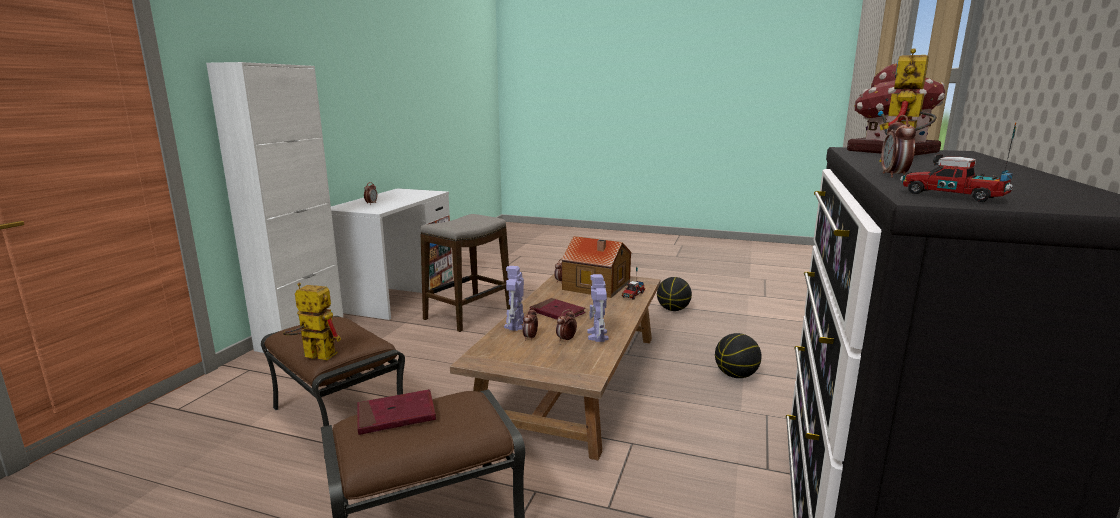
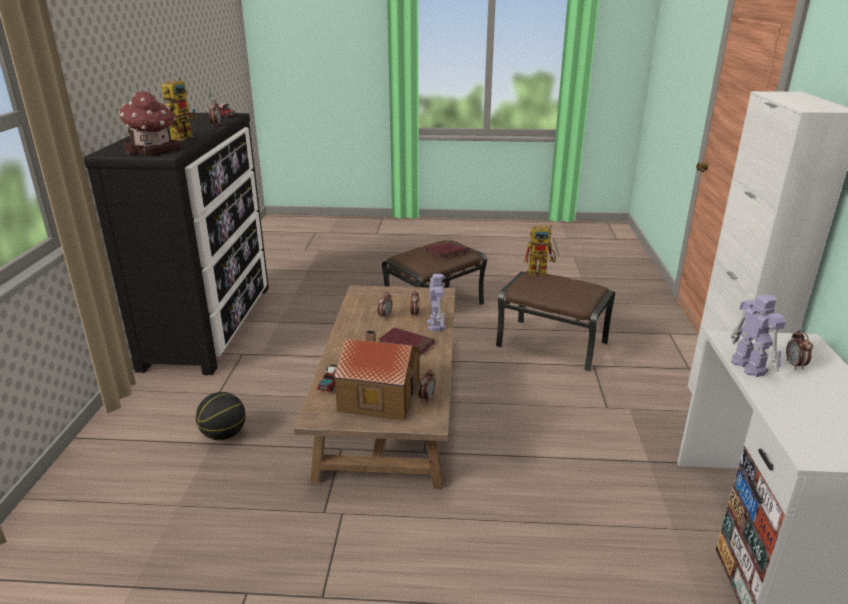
camera: 165 degrees right, 10 degrees up
(468, 314) = (587, 496): stool -> none
(597, 335) = (360, 323): toy robot -> toy robot (748, 366)
(673, 309) = (265, 579): basketball -> none

